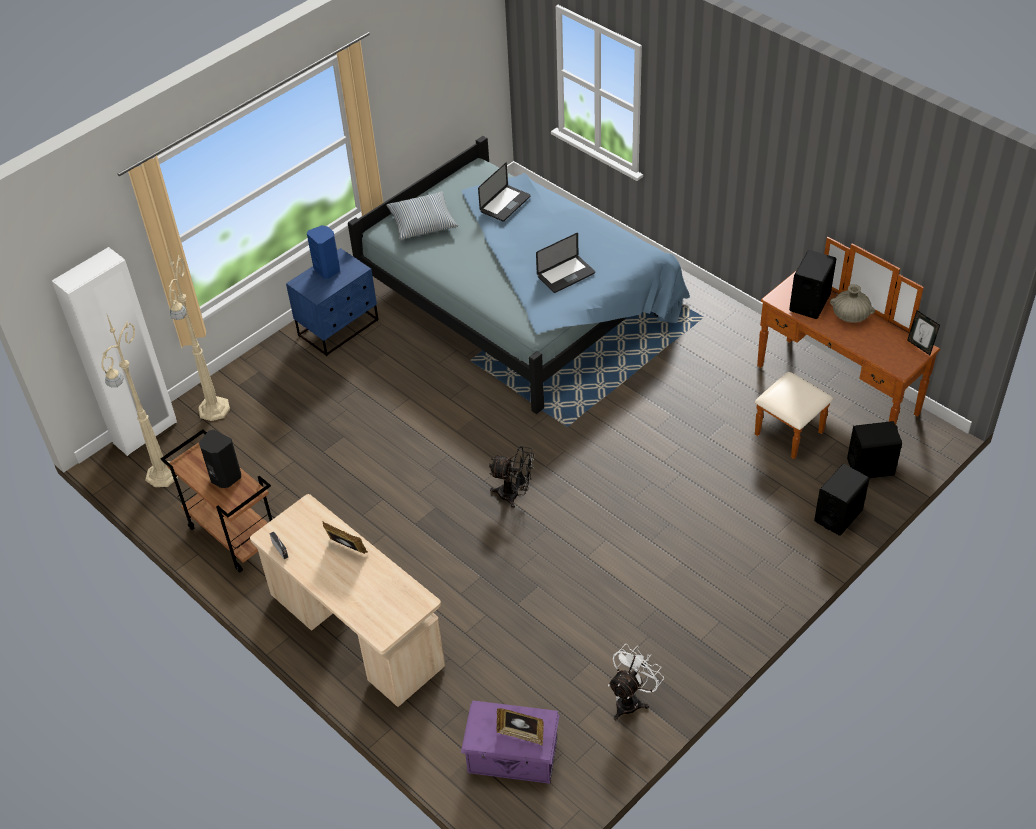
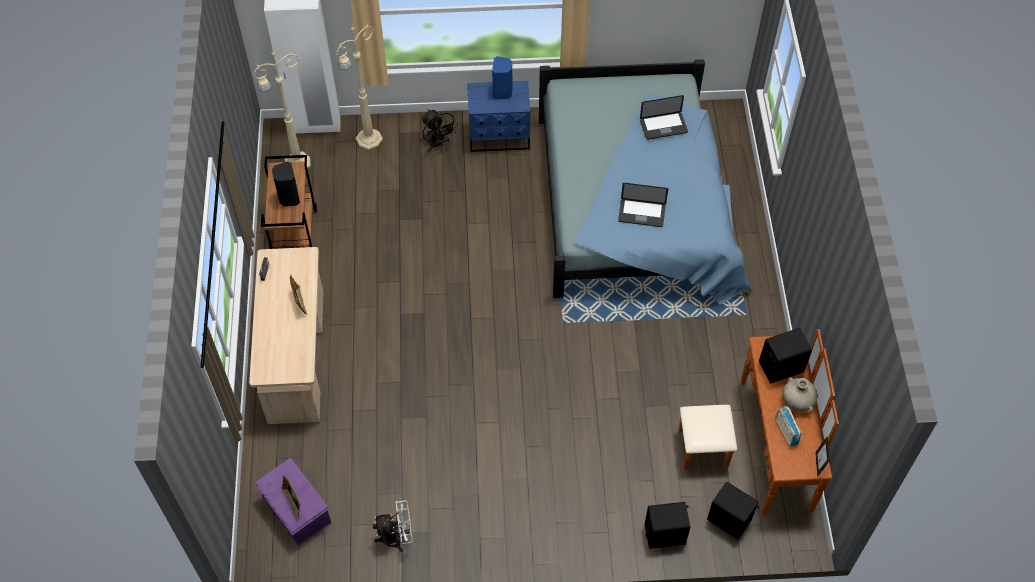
camera: 40 degrees right, 10 degrees up
(422, 222) = (595, 100): pillow -> none
(514, 495) = (478, 343): black fan -> black fan (438, 144)
(869, 342) = (786, 431): none -> radio

